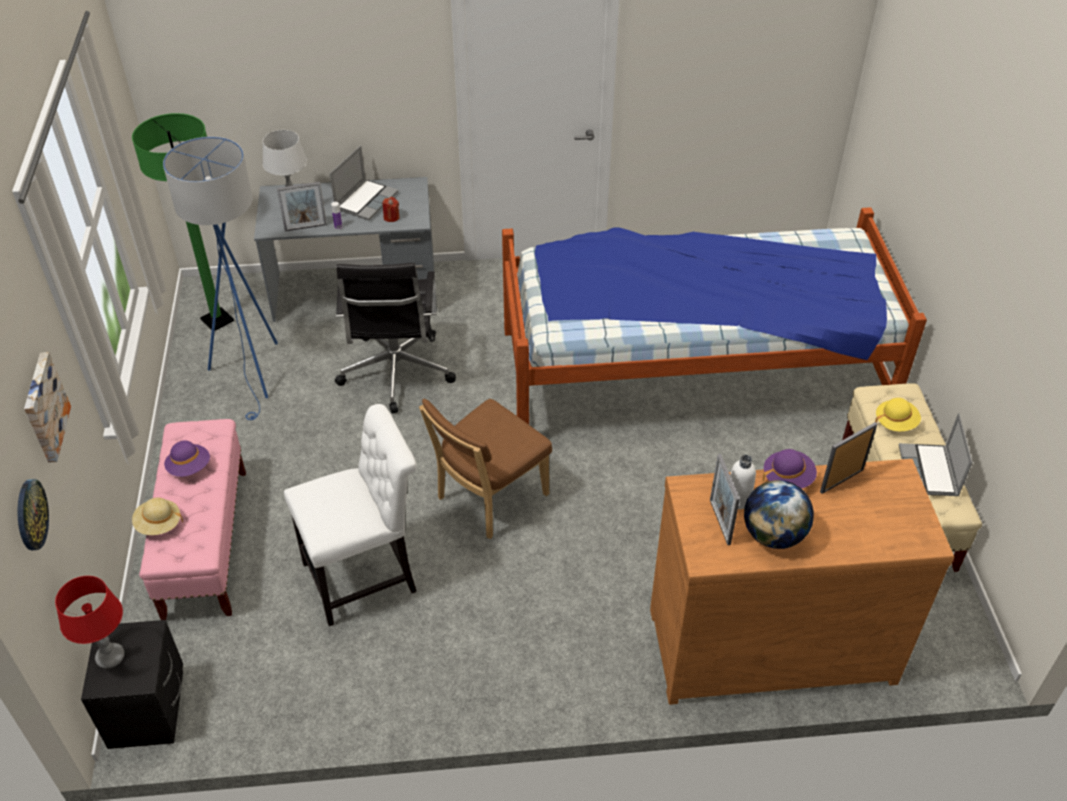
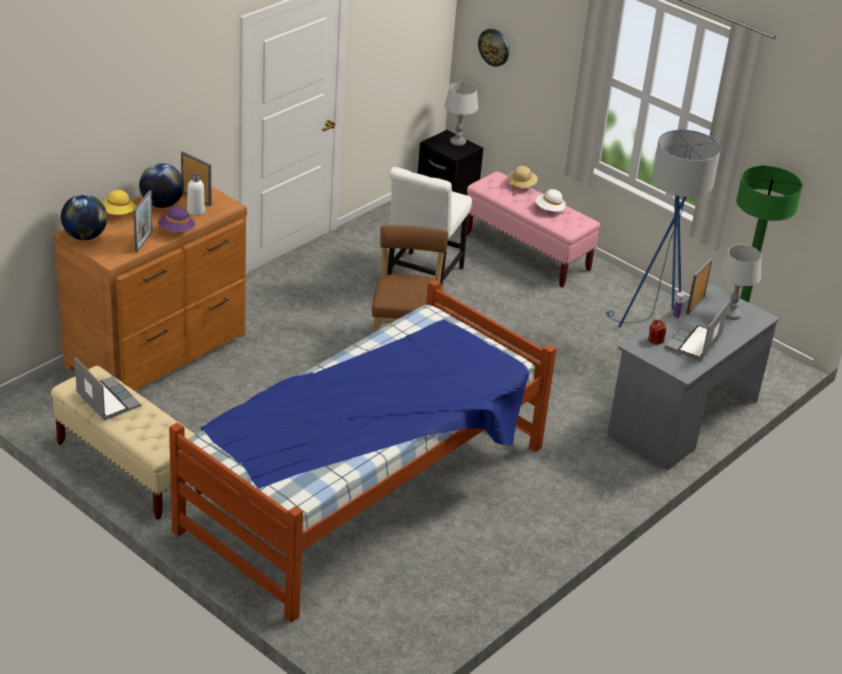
camera: 135 degrees right, 10 degrees down
(43, 407) = (545, 52): picture -> none
(110, 657) = (457, 142): red table lamp -> grey table lamp
(189, 467) = (549, 209): purple hat -> white hat
(366, 200) = (694, 343): laptop -> laptop turned 45 degrees clockwise
(396, 373) = (567, 380): black office chair -> none
(895, 422) = (153, 424): yellow hat -> yellow hat (117, 214)
(913, 527) = (85, 236): none -> globe

